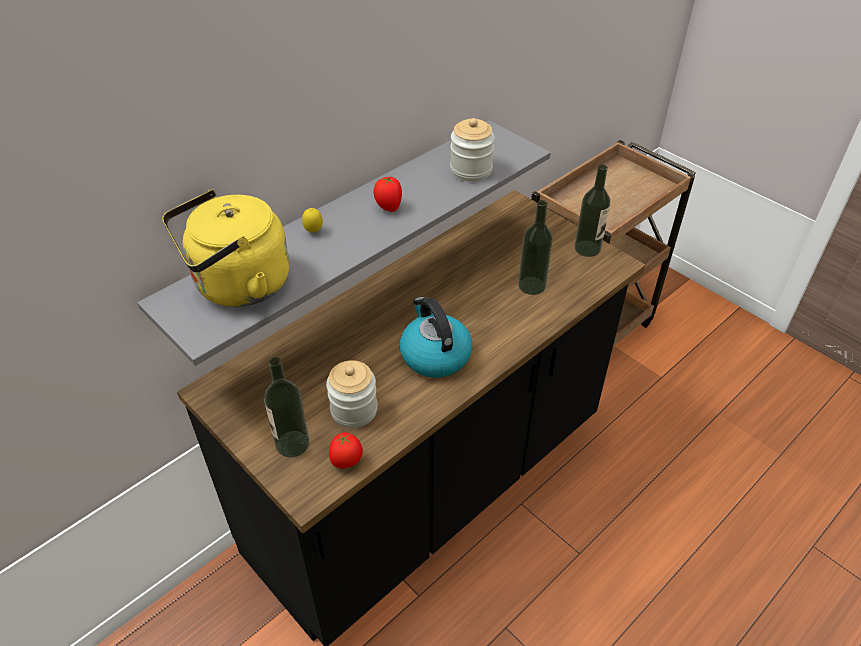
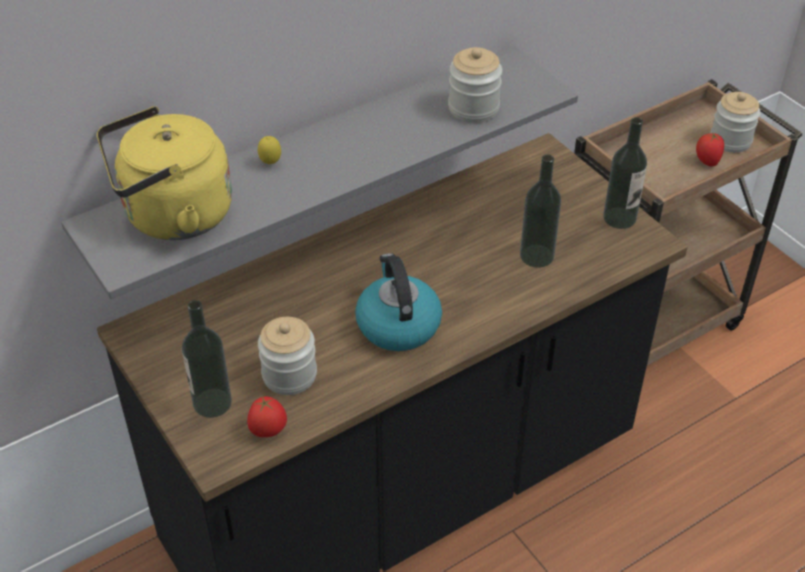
camera: 10 degrees right, 0 degrees up
(388, 207) = (363, 144): tomato -> tomato (706, 162)
(644, 183) = (730, 140): none -> jar

